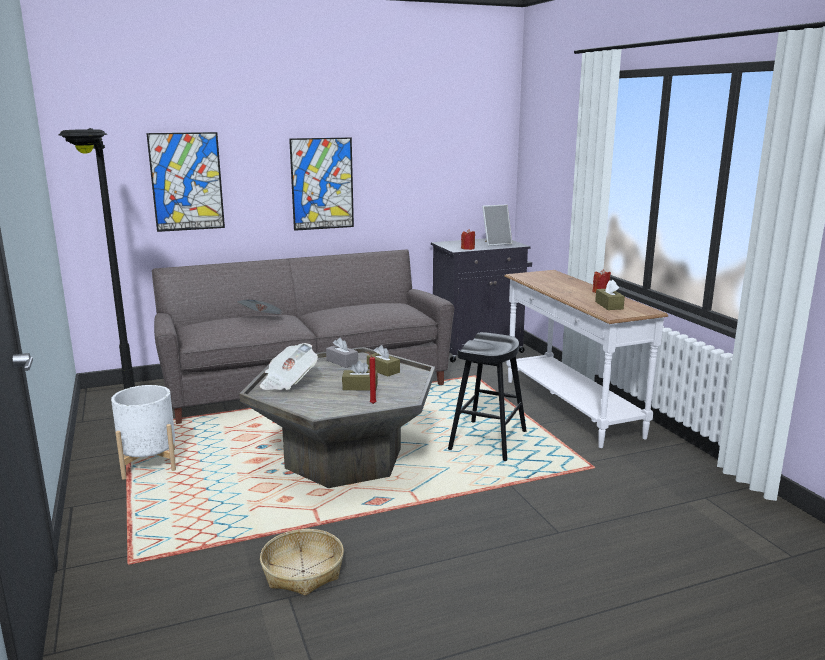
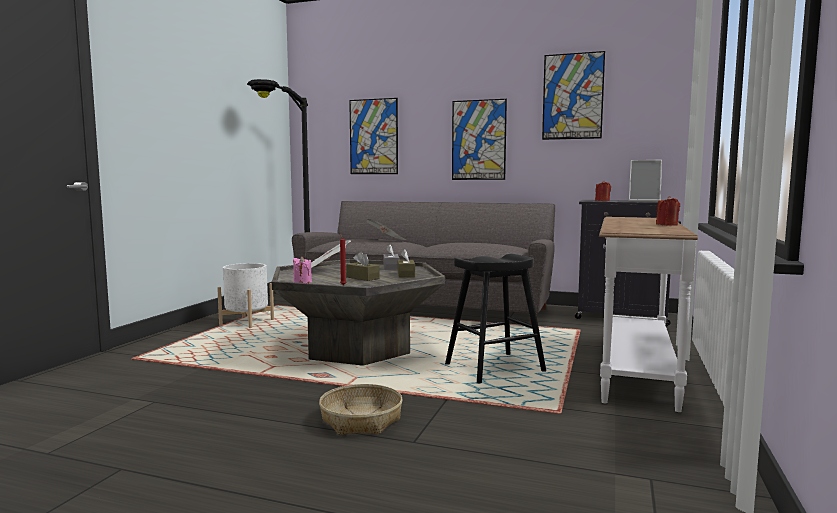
camera: 40 degrees right, 10 degrees down
(302, 571) = (191, 393): basket -> basket (361, 420)
(325, 411) = (302, 282): none -> pink candle
(417, 137) = (572, 96): none -> picture
(609, 305) = (640, 228): brown tissue box -> none

